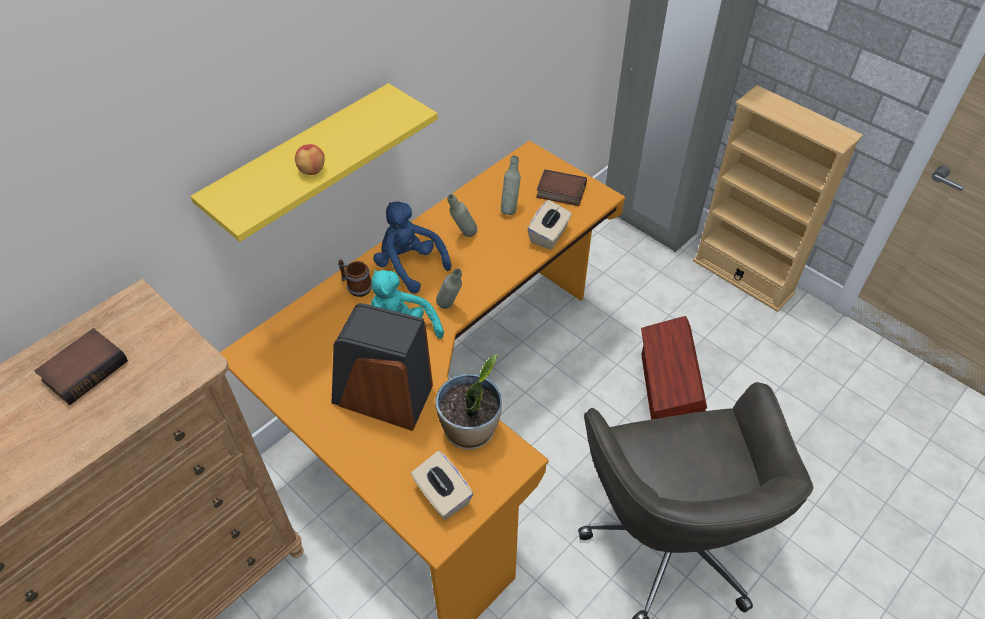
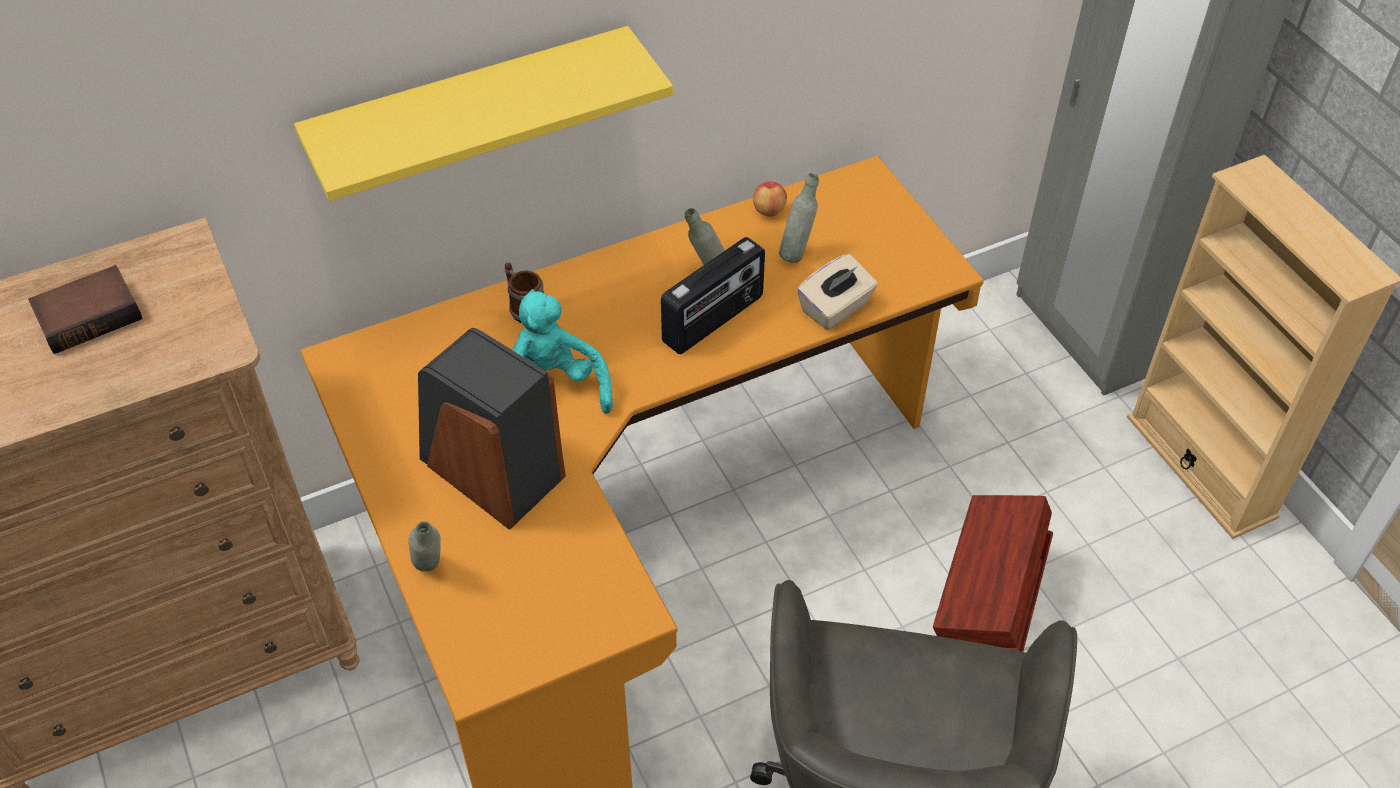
camera: 20 degrees right, 0 degrees up
(312, 170) = (462, 127): apple -> apple (769, 210)
(409, 266) = (611, 298): blue plush toy -> none
(442, 495) = (509, 628): beige tissue box -> none
(450, 308) = (641, 375): grey bottle -> grey bottle (431, 572)
(470, 430) = (587, 554): potted plant -> none
(479, 262) = (714, 320): none -> radio
(560, 192) = (884, 247): book -> none

